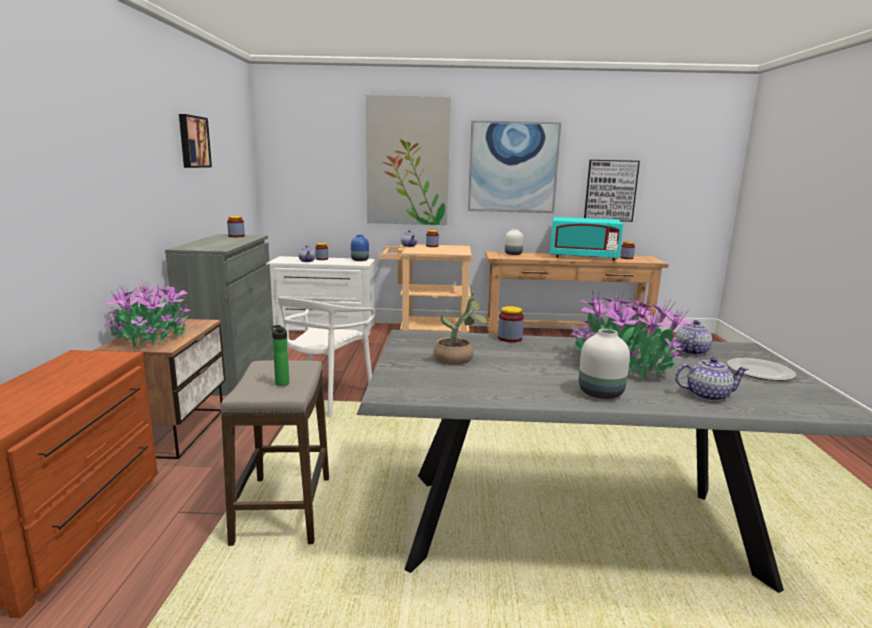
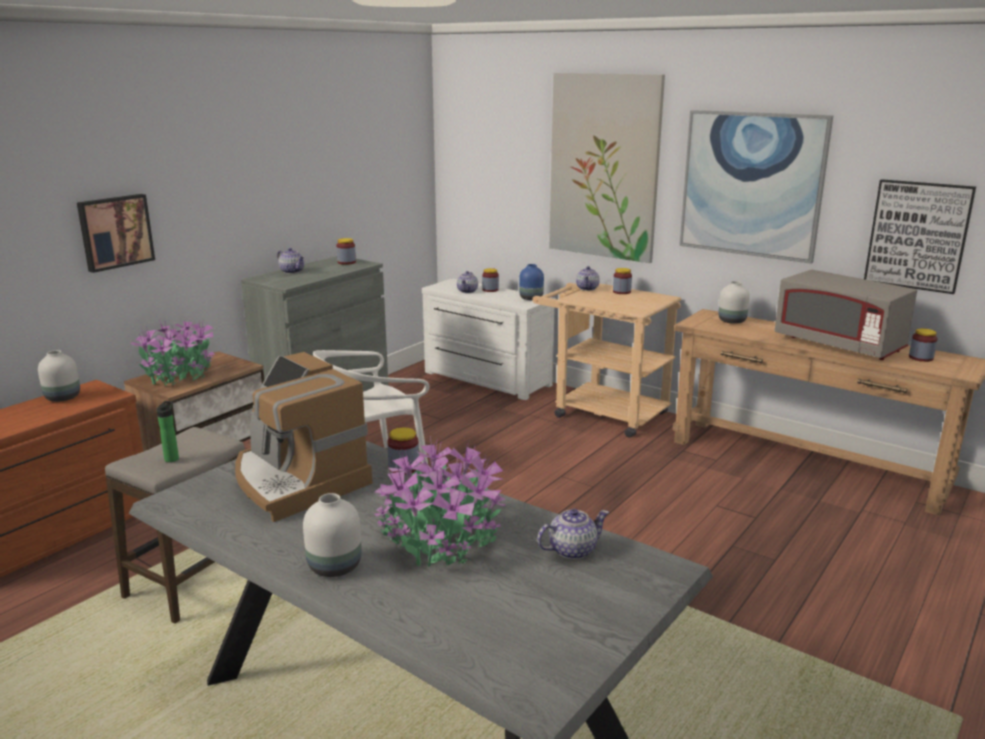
camera: 35 degrees right, 5 degrees up
(59, 368) = (62, 398): none -> white vase
(193, 142) = (305, 153): picture -> picture (115, 232)
(458, 359) = (296, 480): potted plant -> coffee machine
(583, 257) = (839, 345): turquoise microwave -> grey microwave
(707, 395) = (436, 611): teapot -> teapot (292, 271)
(760, 372) = (585, 609): plate -> none

